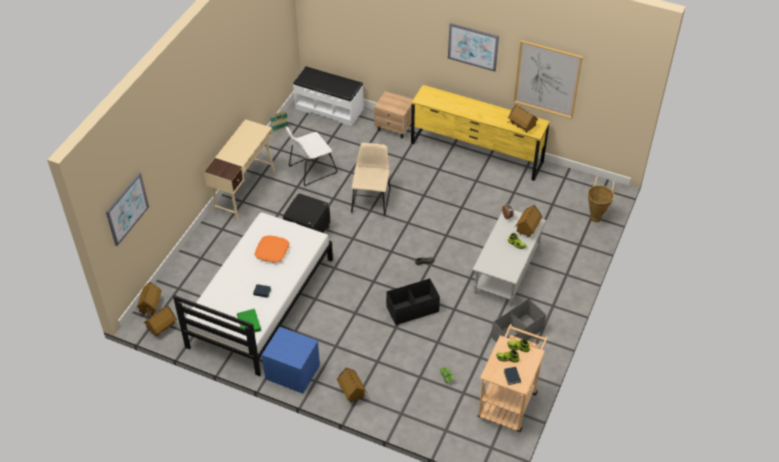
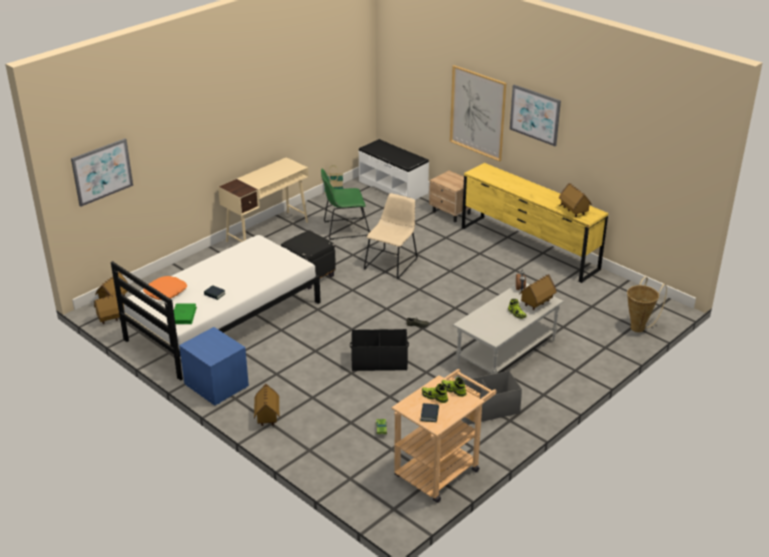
camera: 20 degrees right, 15 degrees down
(272, 251) = (247, 265): orange pillow -> orange pillow (165, 292)
(311, 170) = (344, 229): white chair -> green chair
(547, 79) = (608, 157): picture -> picture (477, 113)

